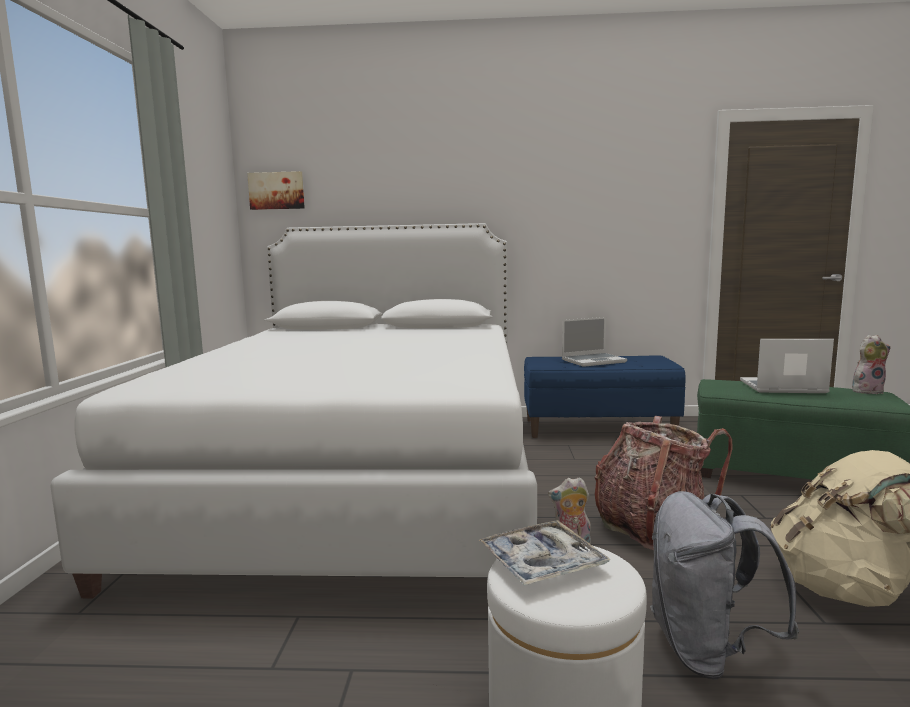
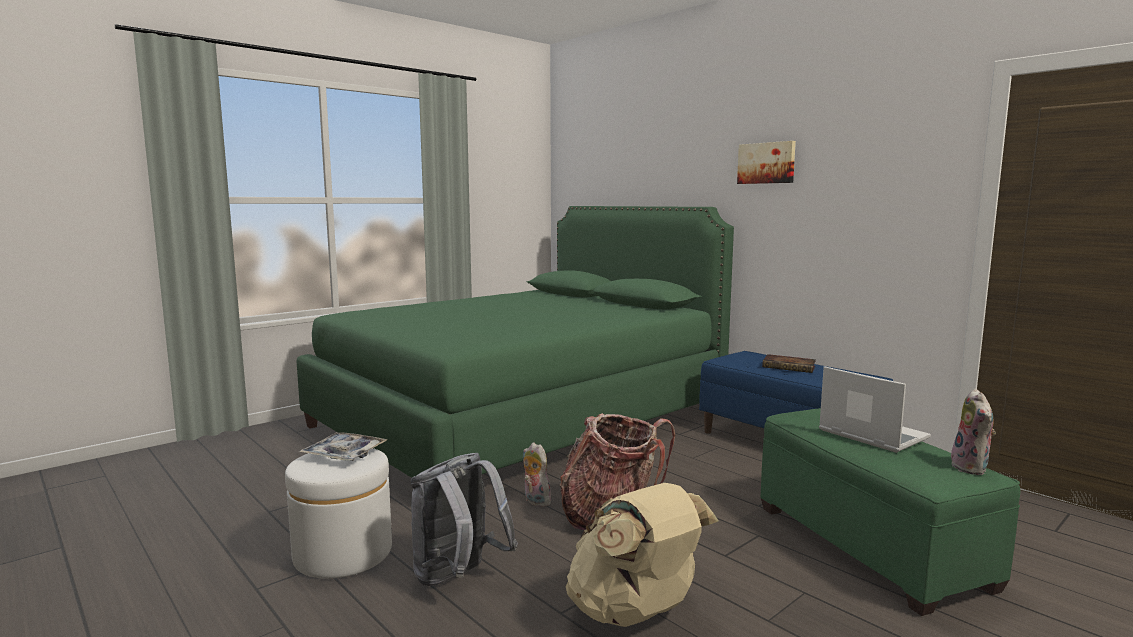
camera: 45 degrees right, 0 degrees up
(277, 191) = (573, 174): picture -> picture (766, 163)
(362, 478) = (520, 419): white bed -> green bed
(593, 361) = (790, 367): laptop -> book
(867, 391) = (972, 468): plush toy -> plush toy turned 60 degrees clockwise

